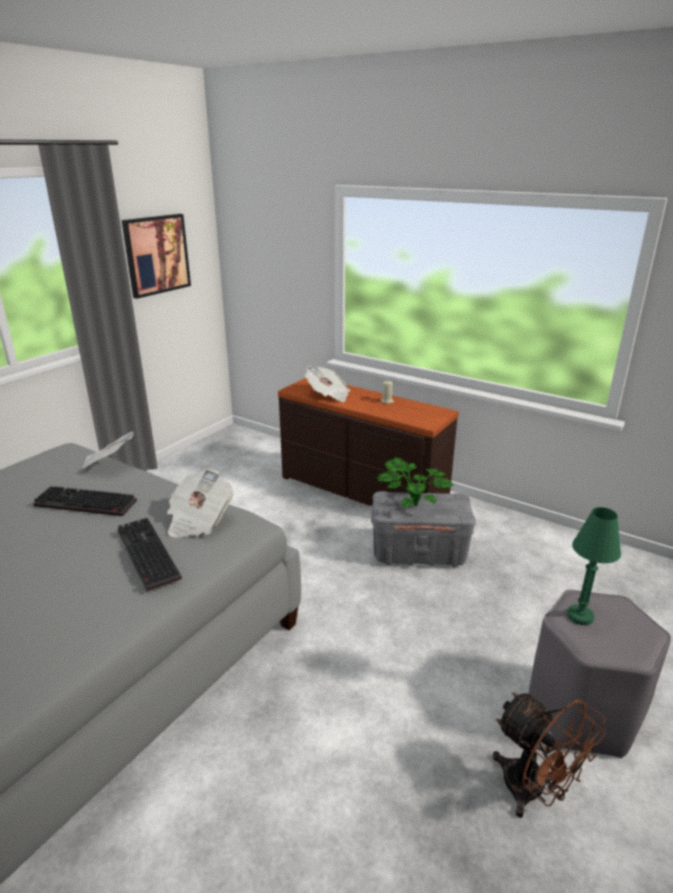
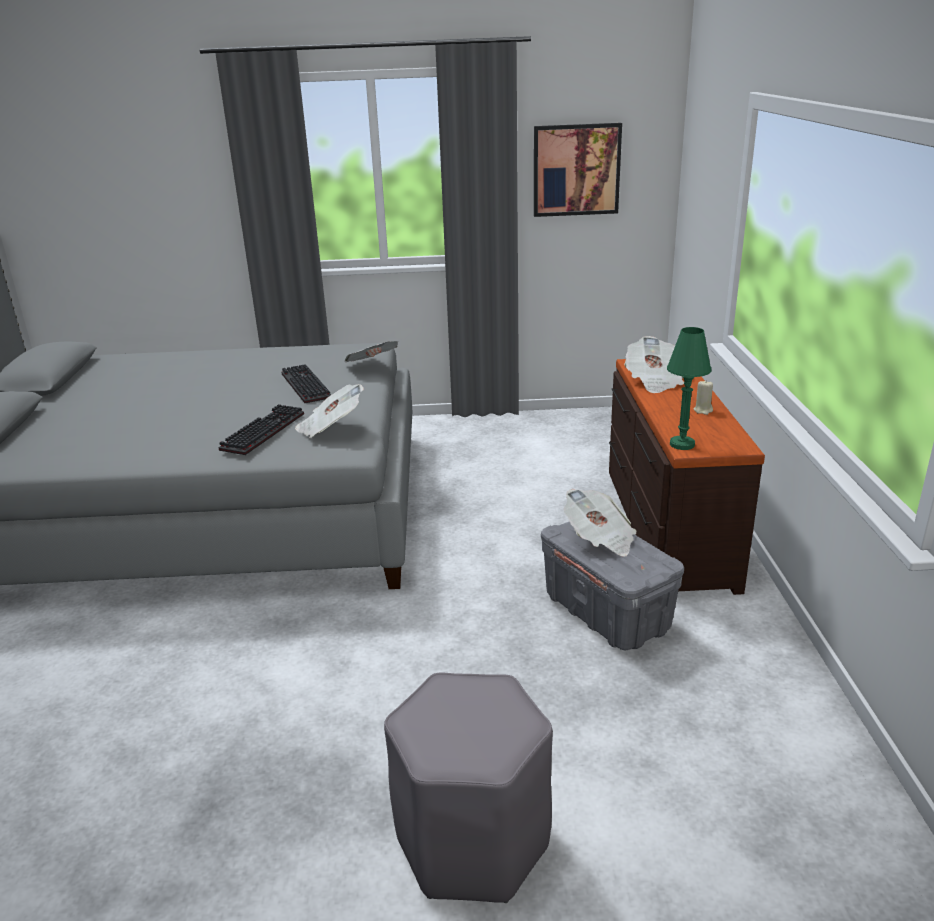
camera: 55 degrees right, 0 degrees up
(412, 504) = (600, 539): potted plant -> newspaper
(534, 792) = (320, 832): brown fan -> none
(580, 616) = (463, 696): green table lamp -> green table lamp (682, 444)

